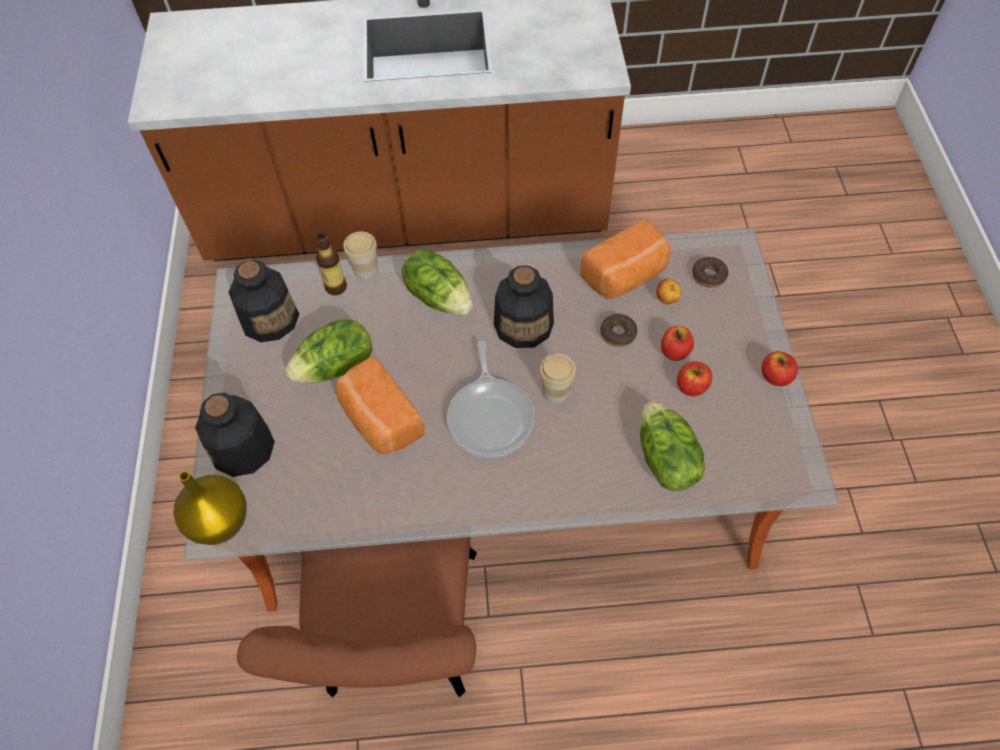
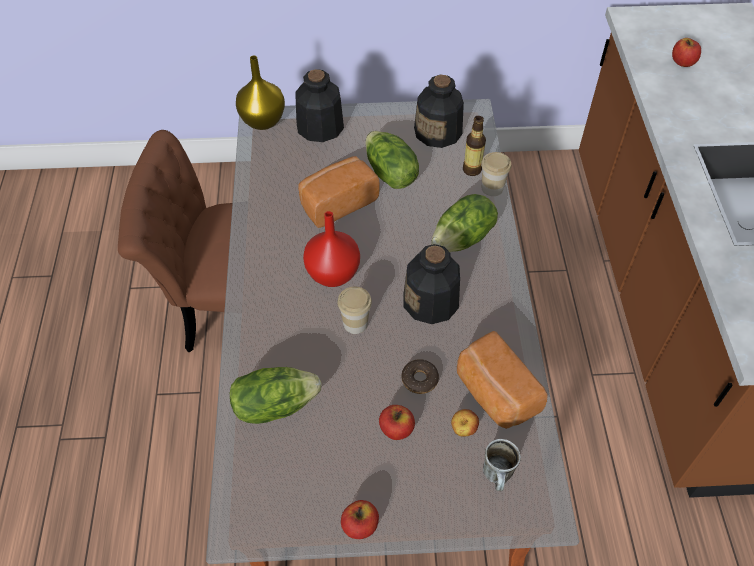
camera: 90 degrees right, 5 degrees down
(491, 416) = (333, 274): frying pan -> red vase
(691, 386) = (353, 439): apple -> apple (683, 62)
(709, 275) = (498, 477): donut -> mug

